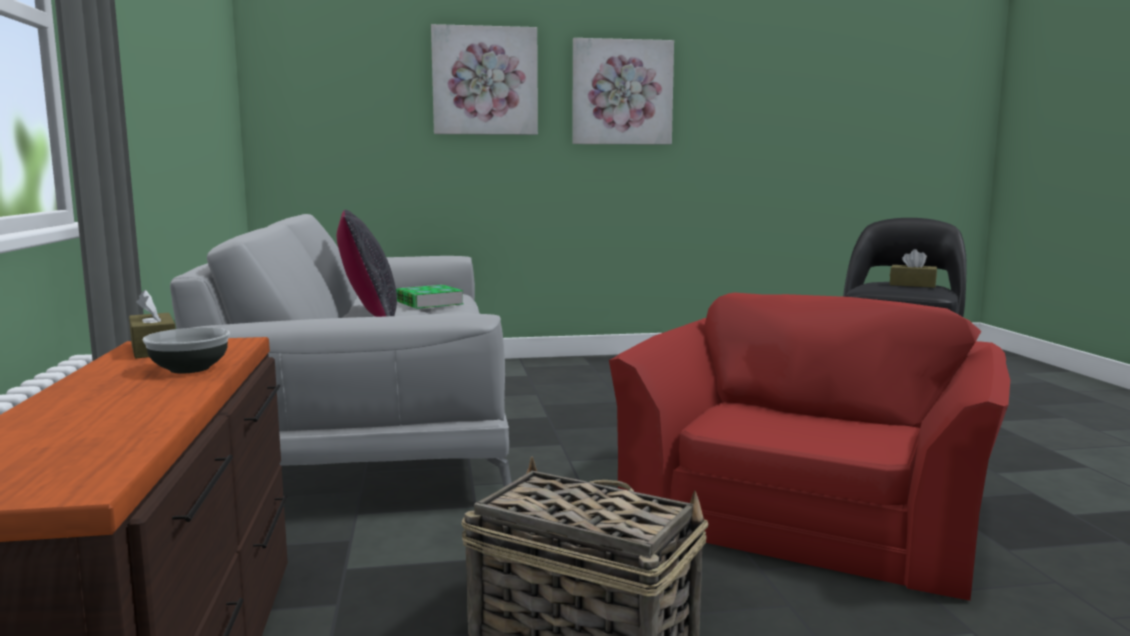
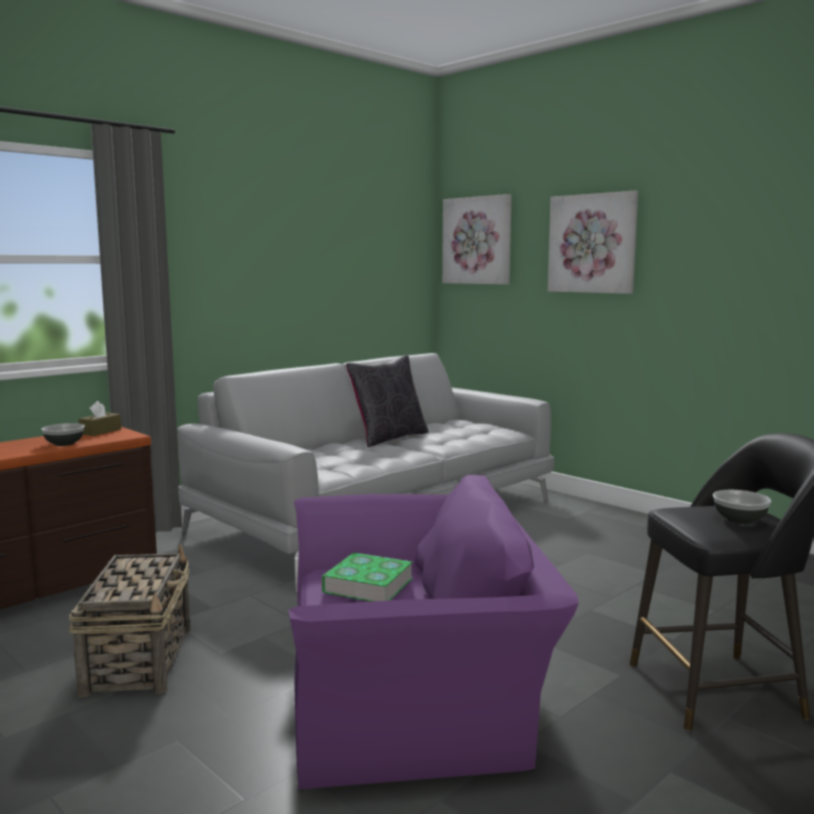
camera: 55 degrees right, 0 degrees up
(429, 303) = (457, 435): book -> book (368, 585)
(622, 92) = (719, 250): picture -> picture (477, 240)
(806, 511) = (413, 688): red armchair -> purple armchair
(912, 285) = (740, 519): brown tissue box -> bowl

